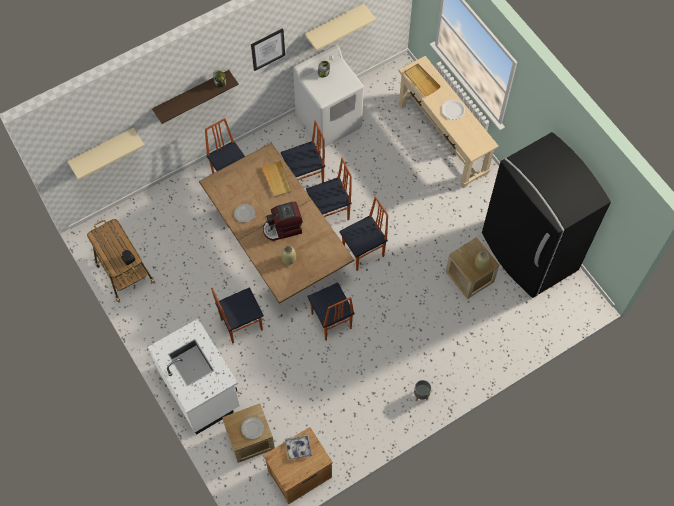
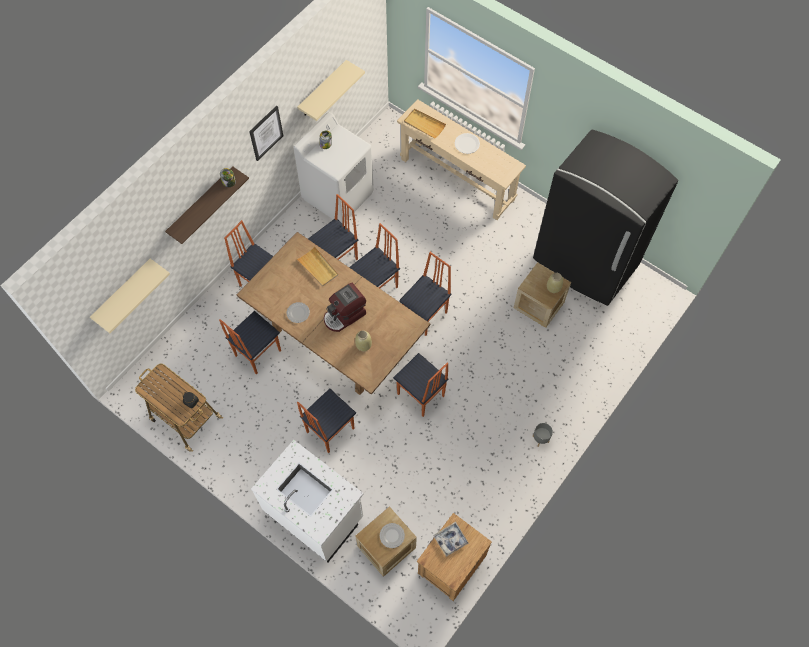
camera: 20 degrees left, 0 degrees up
(205, 238) = (257, 353): none -> chair

